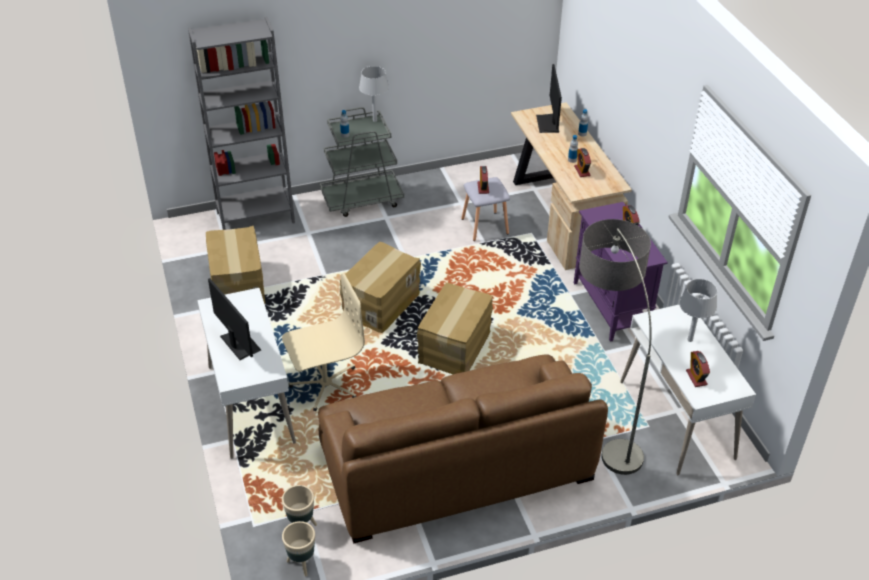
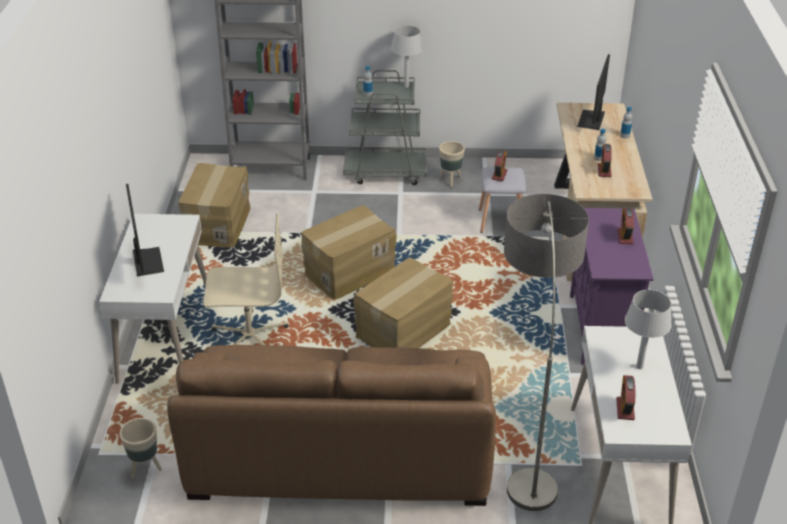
camera: 20 degrees right, 5 degrees down
(301, 564) = (124, 505): beige planter -> beige planter (450, 180)

